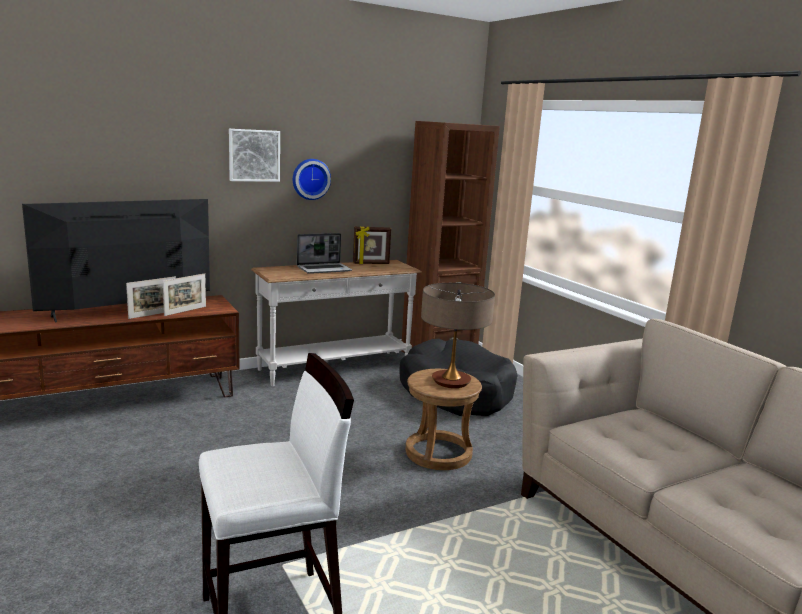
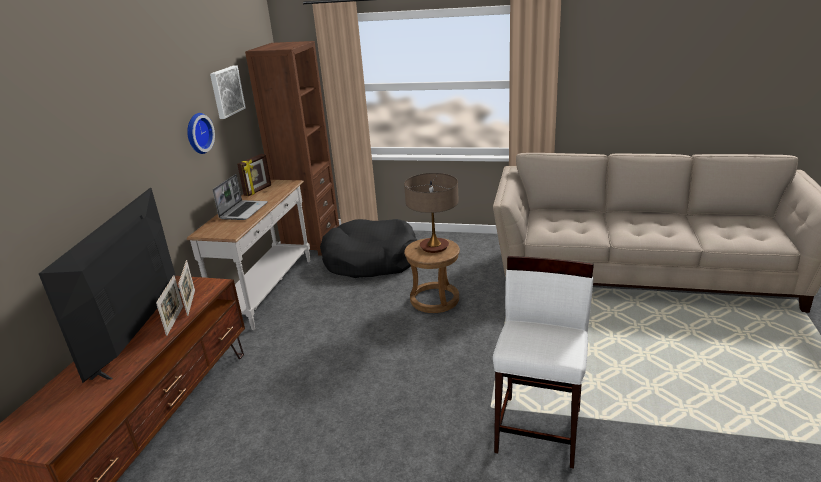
camera: 45 degrees left, 10 degrees up
(254, 155) = (157, 128): picture -> picture (226, 91)

